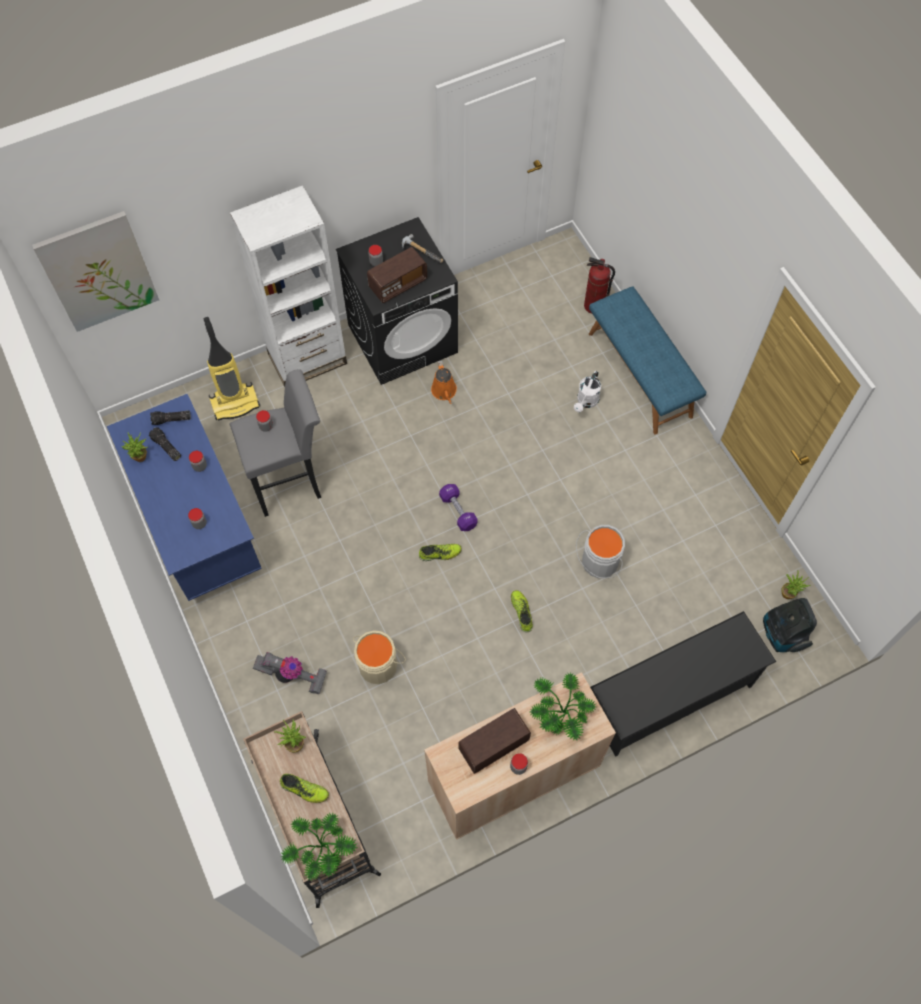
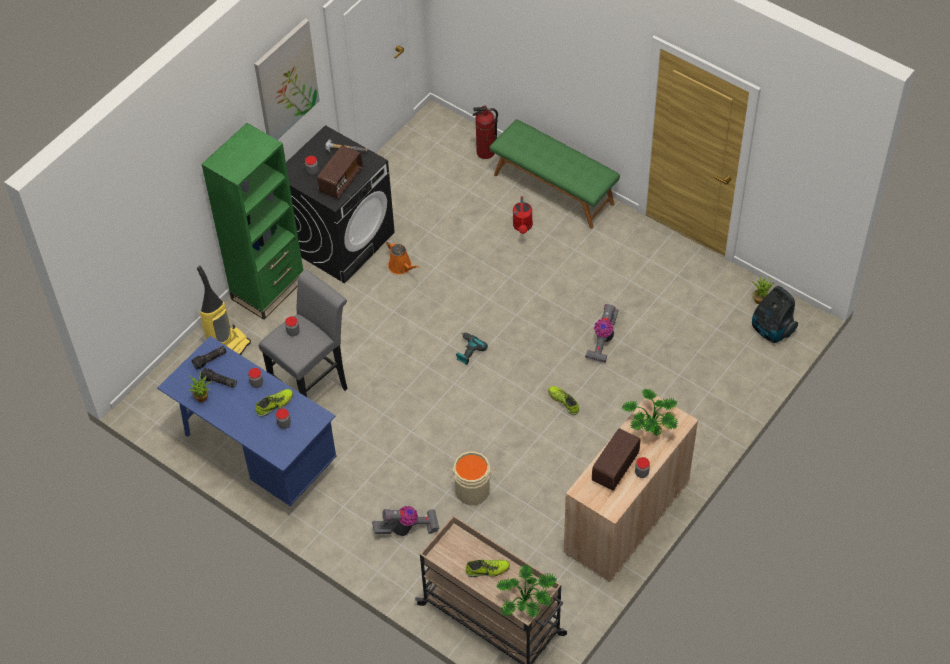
camera: 25 degrees left, 10 degrees down
(98, 272) = (115, 251): picture -> picture (286, 82)
(294, 742) = (458, 543): potted plant -> none
(307, 359) = (268, 289): white bookcase -> green bookcase
(440, 554) = (472, 388): shoe -> shoe (275, 405)
(458, 511) = (468, 351): purple dumbbell -> power drill
(586, 402) = (523, 227): white watering can -> red watering can
(598, 563) = (603, 340): grey bucket -> vacuum cleaner
(640, 374) = (554, 188): blue bench -> green bench
(669, 697) = (713, 411): black shoe rack -> none

